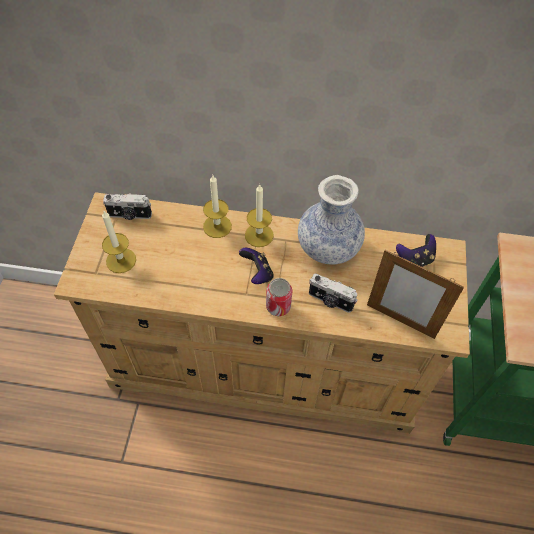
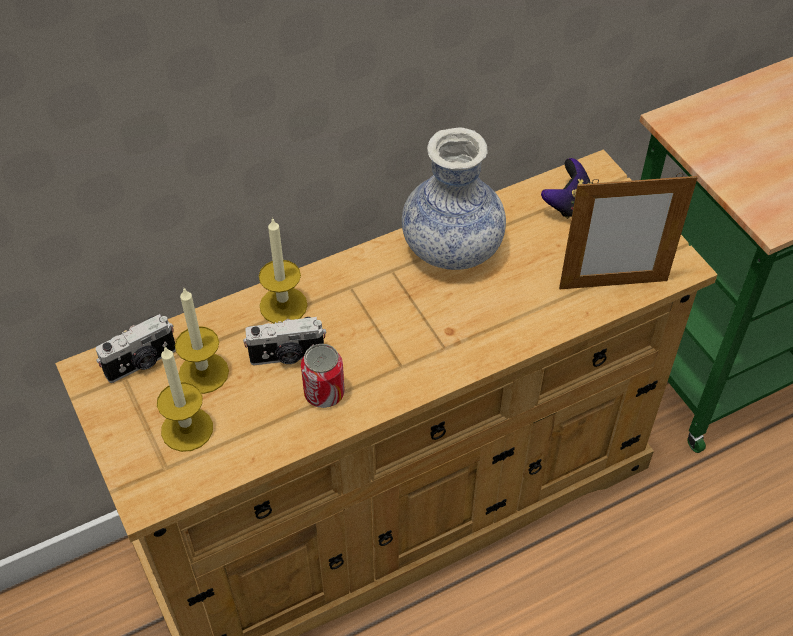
camera: 35 degrees left, 5 degrees down
(257, 273) = (392, 333): game controller -> none
(259, 235) = (350, 284): candle -> candle (203, 373)
(278, 306) = (456, 356): can -> can (324, 393)
(330, 301) = (513, 311): camera -> camera (287, 356)

